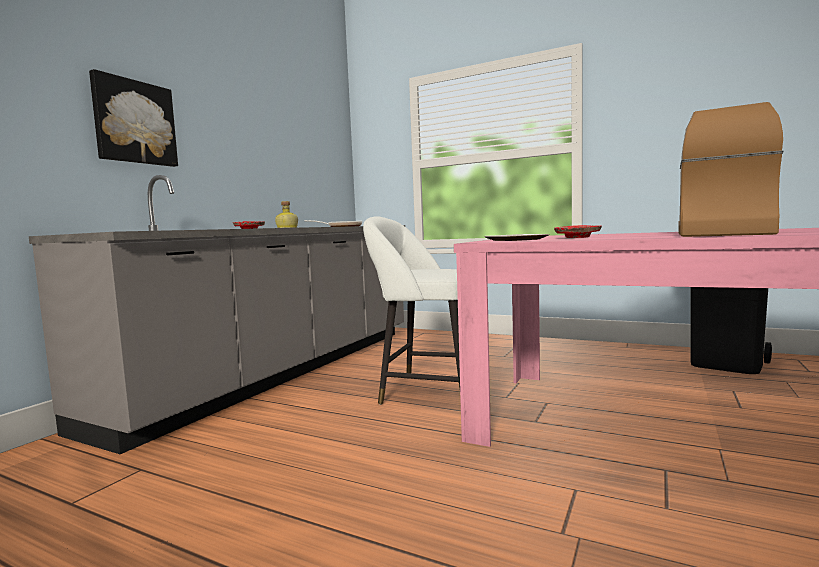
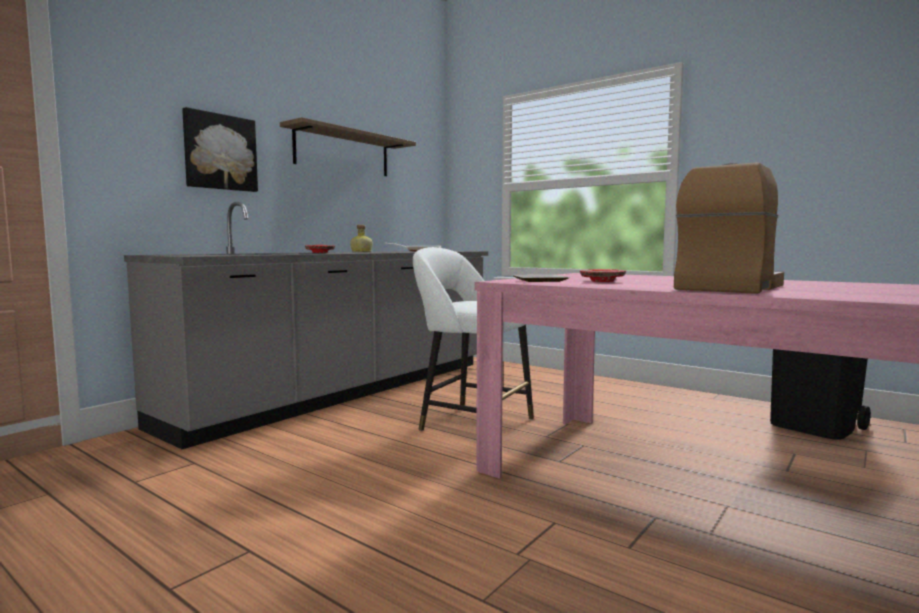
camera: 10 degrees right, 0 degrees up
(260, 129) = (343, 152): none -> shelf

